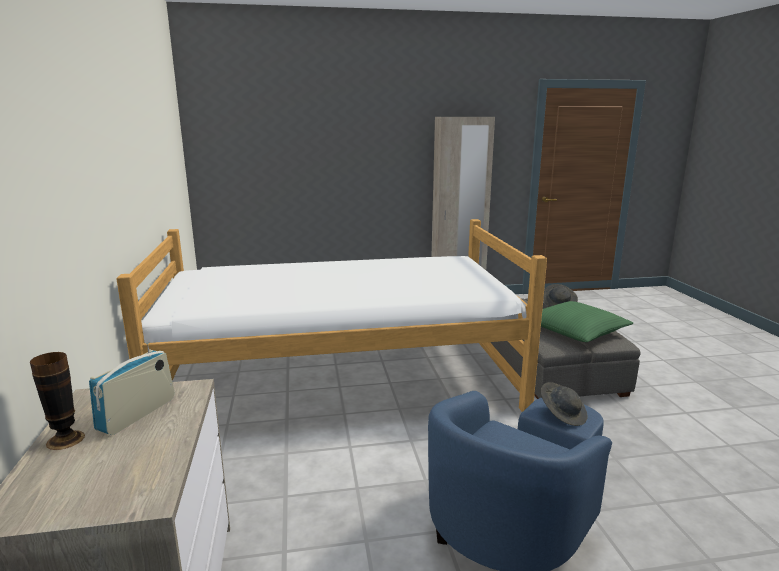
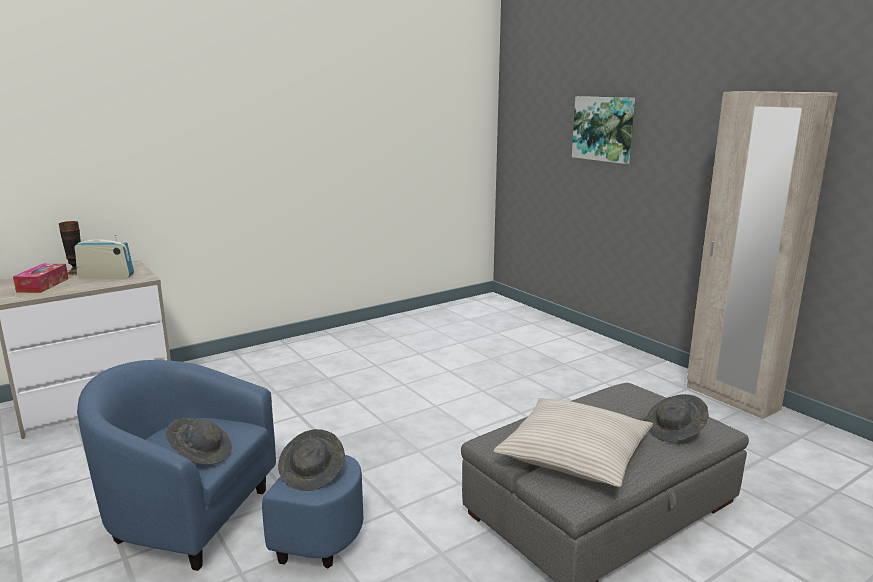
camera: 65 degrees right, 0 degrees up
(103, 469) = (43, 285): none -> tissue box
(319, 147) = (603, 129): none -> picture
(340, 382) = (413, 382): bed -> none
(536, 451) = (201, 454): none -> grey hat
(576, 331) = (574, 455): green pillow -> beige pillow

